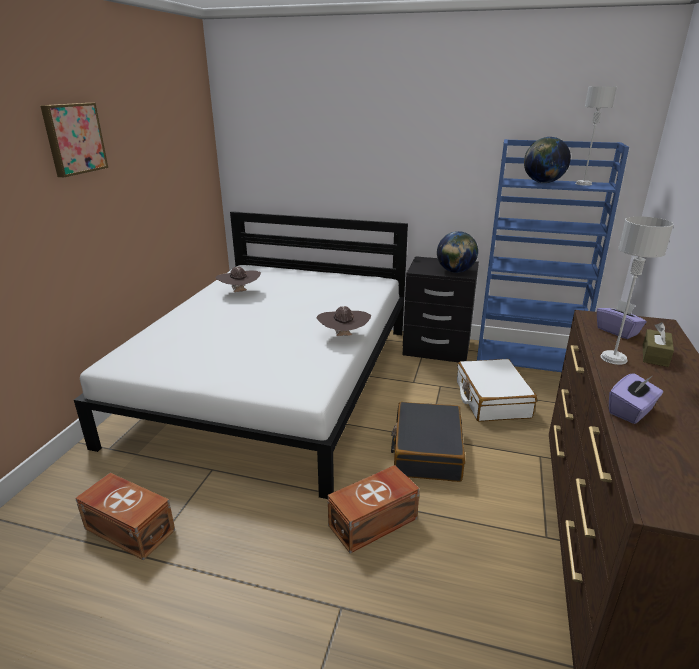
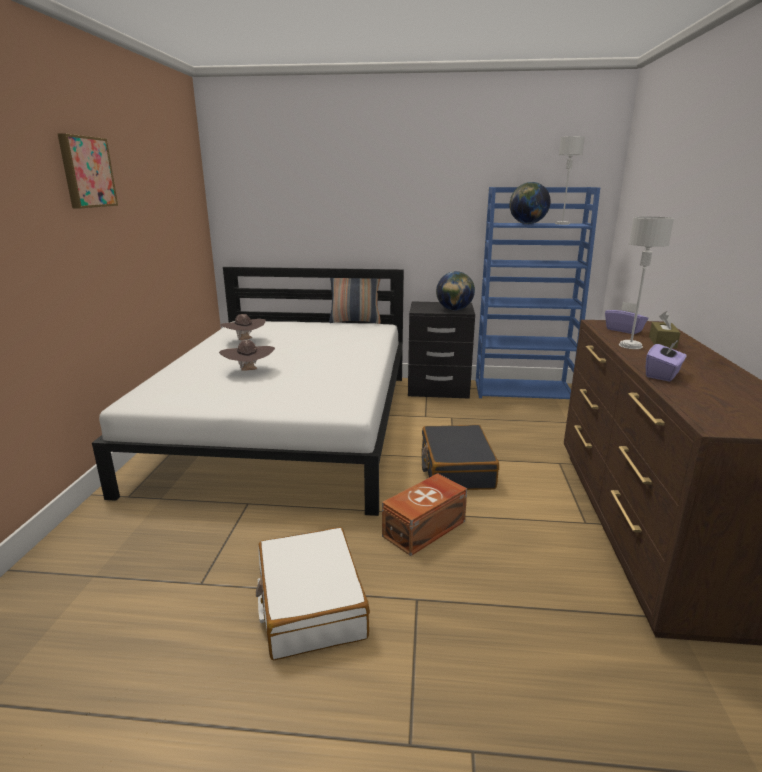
camera: 10 degrees left, 5 degrees down
(130, 528) = (175, 561): brown storage box -> none
(343, 337) = (364, 367): brown hat -> brown hat (249, 371)
(356, 273) = (355, 321): none -> pillow
(491, 399) = (502, 424): white suitcase -> white suitcase (310, 604)

